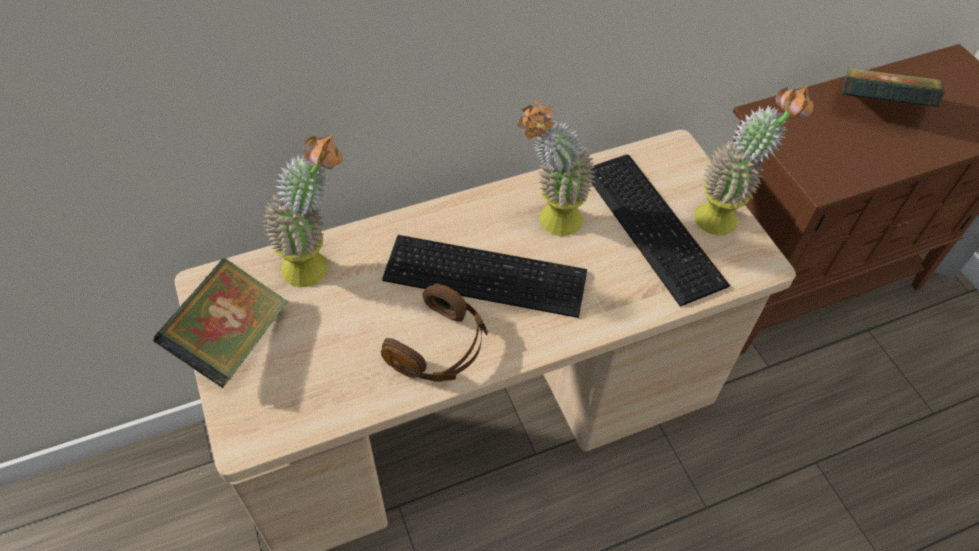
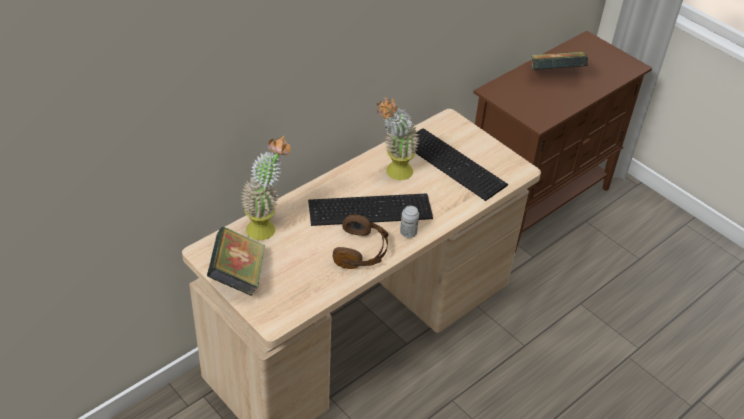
camera: 20 degrees left, 10 degrees down
(528, 333) = (408, 233): none -> can
(726, 215) = (492, 149): potted plant -> none

